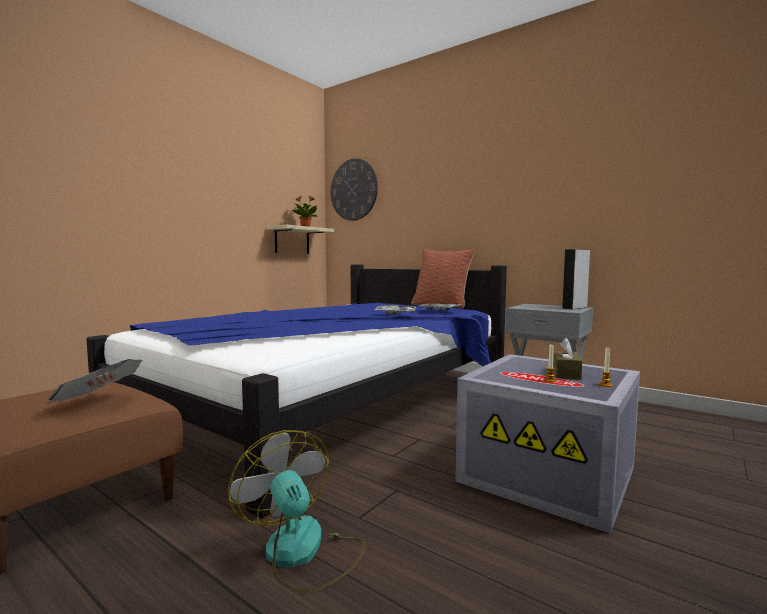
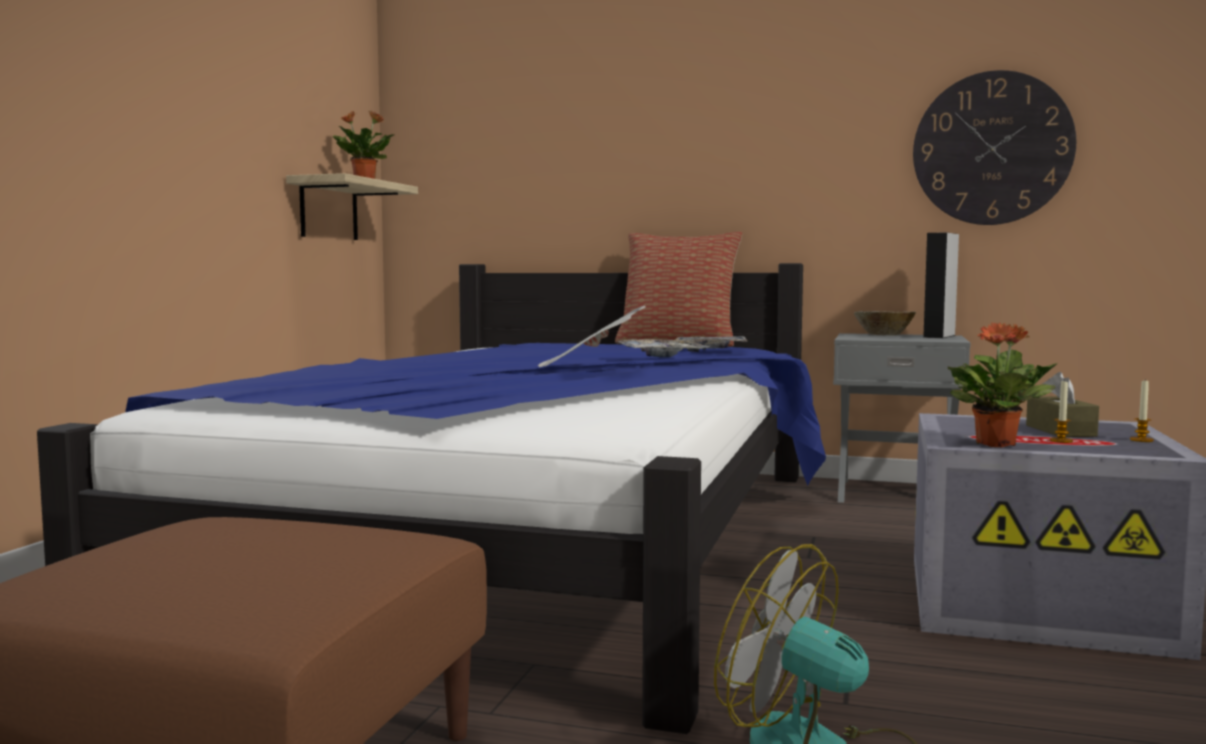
camera: 20 degrees left, 0 degrees up
(97, 403) = (321, 547): newspaper -> newspaper (588, 368)
(353, 190) = (456, 105): wall clock -> wall clock (992, 148)
(503, 379) = (996, 444): none -> potted plant
(544, 305) = (883, 335): none -> beige bowl

